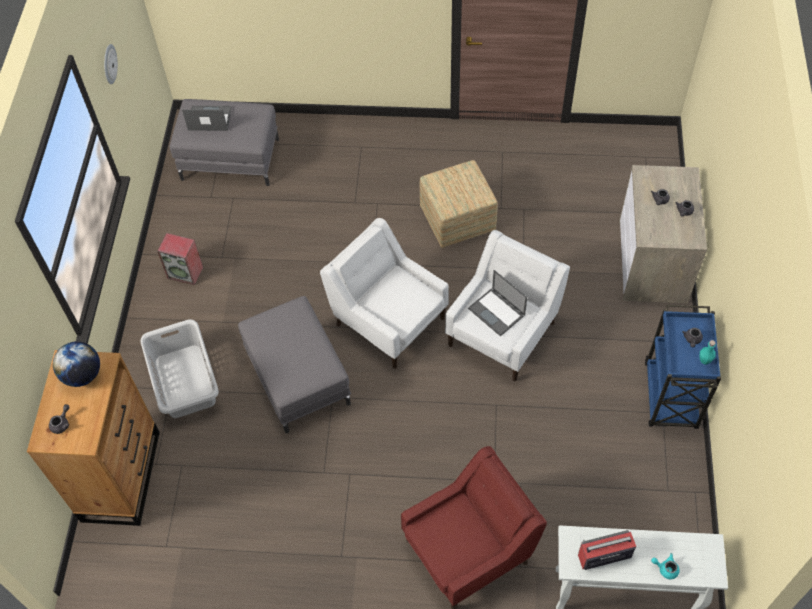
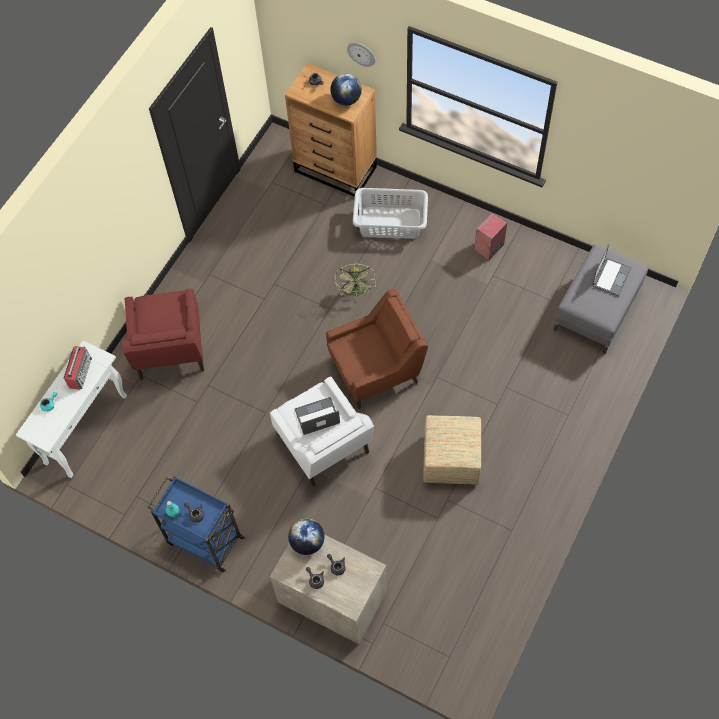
camera: 115 degrees right, 5 degrees up
(109, 64) = (601, 148): wall clock -> wall clock (361, 53)
(297, 378) = (357, 292): grey ottoman -> green fan
(388, 320) = (376, 369): white armchair -> brown armchair
(653, 232) = (307, 542): none -> globe

